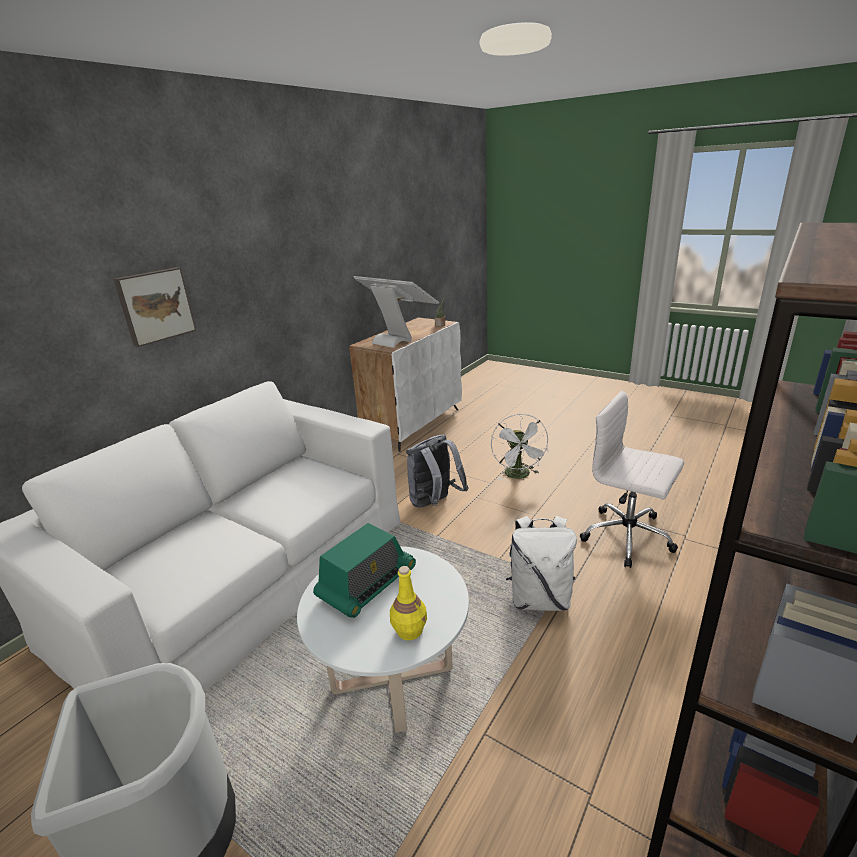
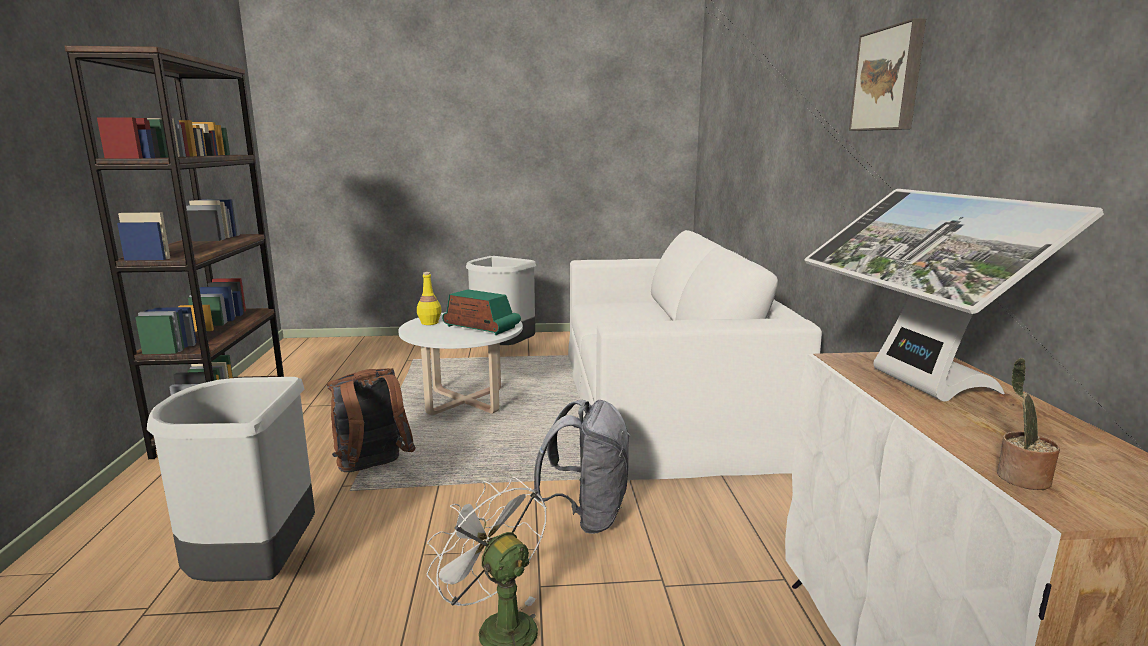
camera: 140 degrees right, 10 degrees down
(155, 305) = (786, 145): picture -> picture (889, 79)
(366, 584) = (481, 327): radio -> radio turned 120 degrees clockwise
(398, 339) = (911, 384): monitor -> monitor turned 75 degrees clockwise
(539, 599) = (372, 469): white backpack -> brown backpack
(628, 537) = (254, 574): white office chair -> grey trash can

